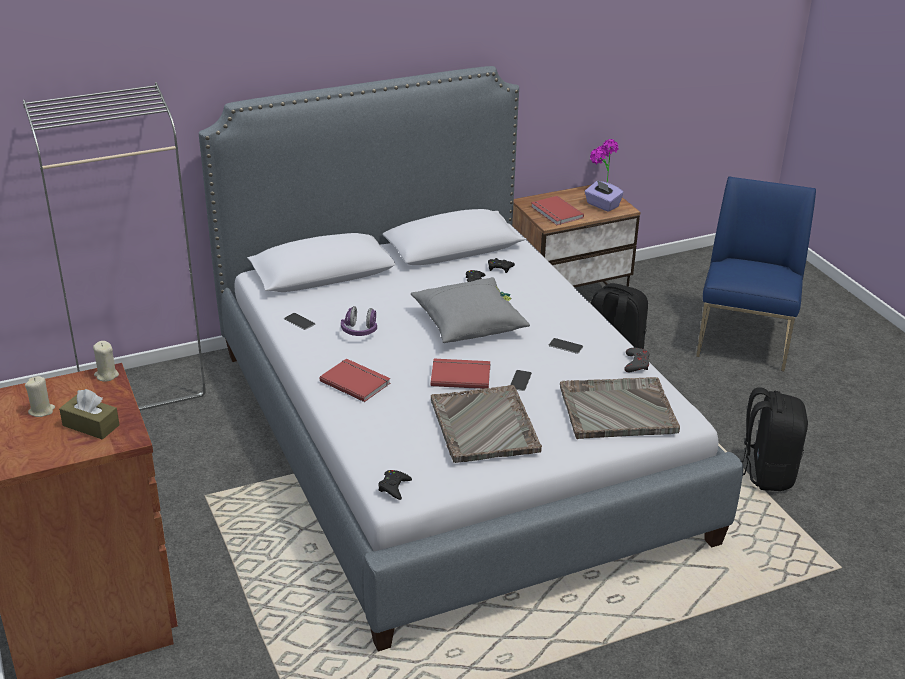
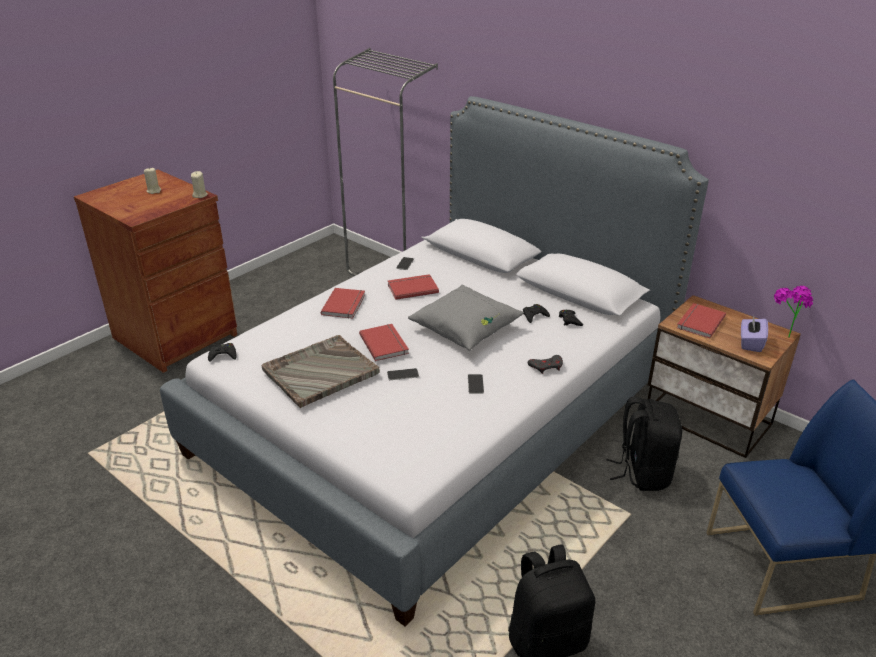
camera: 65 degrees right, 0 degrees up
(91, 425) = (144, 206): brown tissue box -> none
(360, 331) = (412, 288): purple headphones -> red book
(616, 410) = (393, 435): grey tray -> none
(636, 363) = (482, 431): grey game controller -> grey game controller (546, 366)

